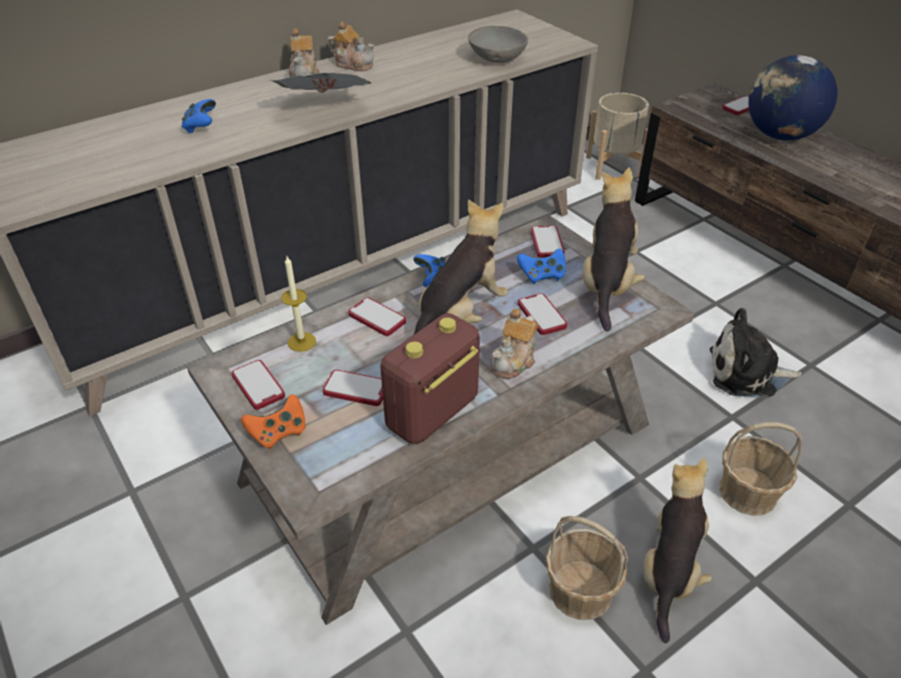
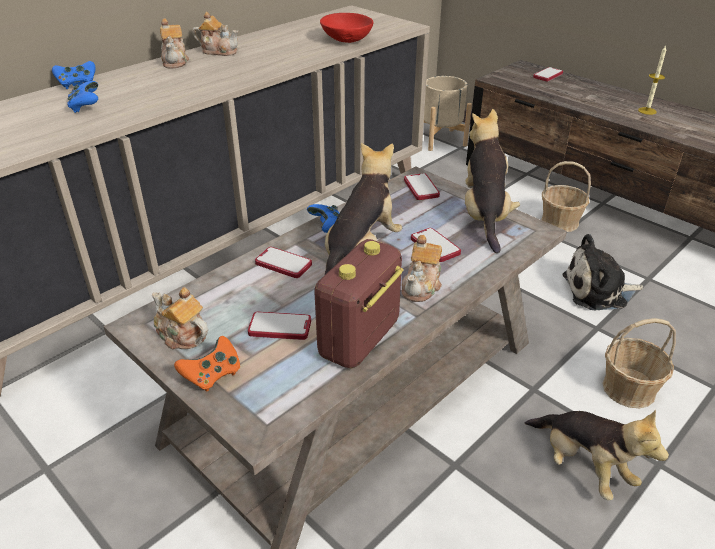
camera: 10 degrees left, 5 degrees down
(258, 386) = (181, 335): phone -> teapot
(301, 342) = (215, 292): candle -> candle (647, 111)
(325, 108) = (203, 85): newspaper -> none
(497, 58) = (347, 40): grey bowl -> red bowl
(542, 276) = (425, 214): blue game controller -> blue game controller (77, 84)
(580, 591) = (508, 497): basket -> basket (560, 222)
(670, 570) = (582, 466): plush toy -> plush toy turned 135 degrees clockwise
(779, 136) = (586, 94): globe -> none

